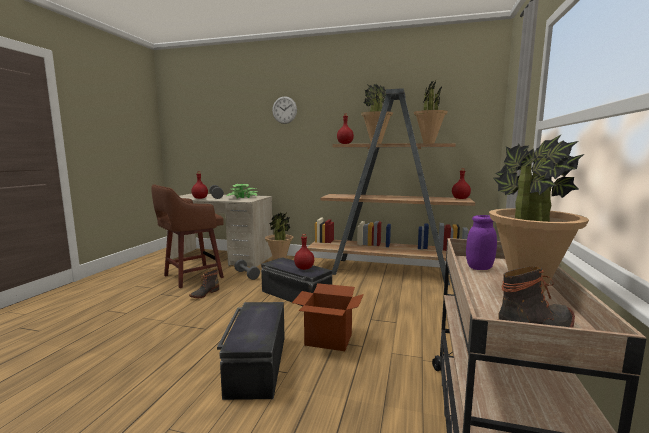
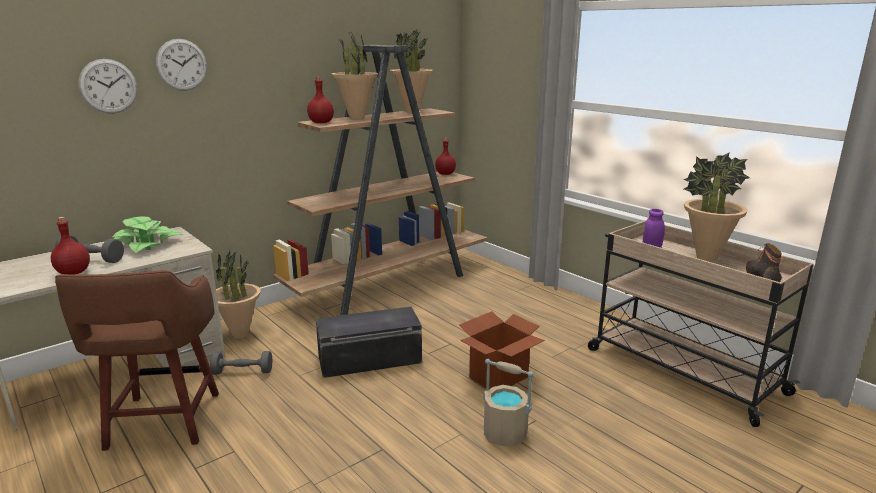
camera: 55 degrees left, 10 degrees up
(204, 293) = (259, 425): boot -> none
(251, 120) = (108, 86): none -> wall clock
(256, 364) = (505, 434): black storage box -> beige bucket
(304, 268) = (382, 318): red bottle -> none

